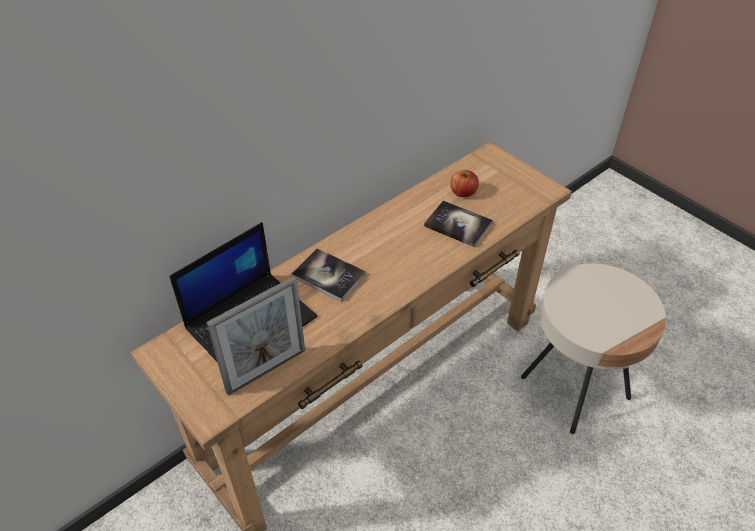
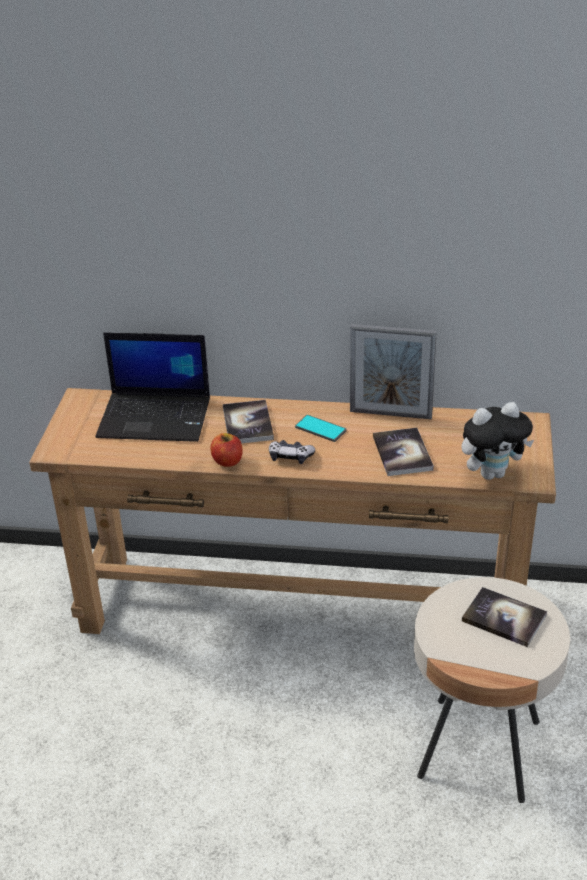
camera: 50 degrees right, 10 degrees down
(266, 371) = (119, 450): picture frame -> picture frame (390, 414)
(383, 244) = (320, 429): none -> phone
(397, 279) = (290, 457): none -> game controller
(463, 192) = (449, 434): apple -> apple (227, 461)
(524, 201) = (492, 473): none -> plush toy
(599, 294) = (504, 618): none -> book

